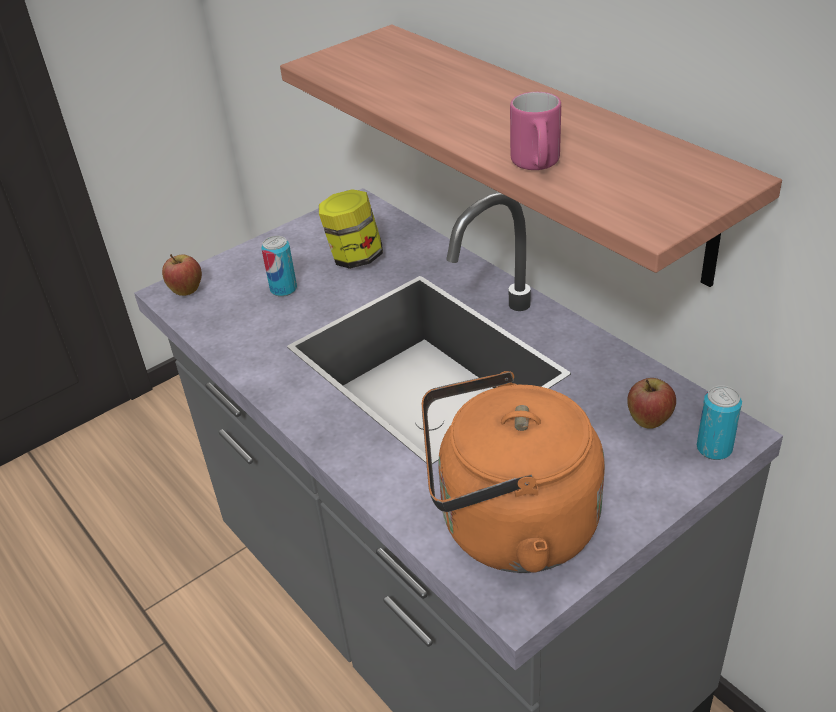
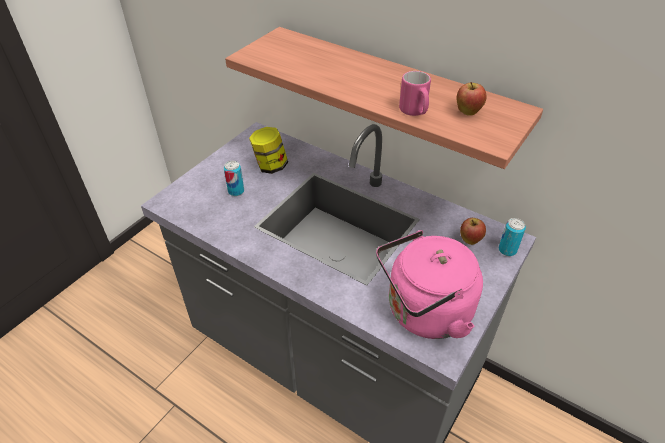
camera: 20 degrees left, 5 degrees up
(186, 292) = (175, 200): apple -> apple (468, 113)
(508, 527) = (424, 313): orange kettle -> pink kettle

